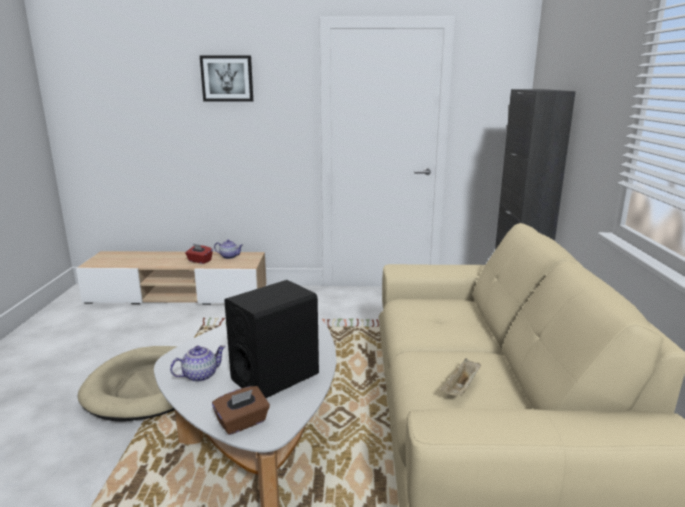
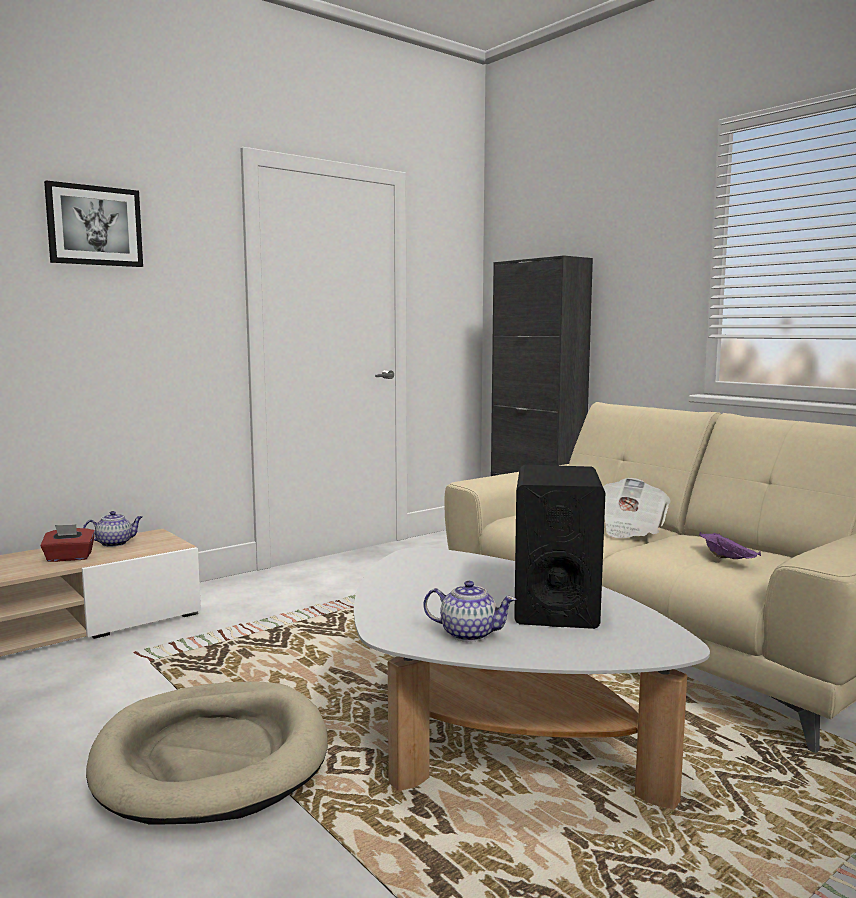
camera: 40 degrees left, 10 degrees down
(199, 375) = (468, 634): teapot -> teapot turned 90 degrees clockwise
(242, 423) = (629, 648): brown tissue box -> none
(456, 335) = (628, 529): none -> newspaper
(461, 388) = (728, 559): beige tray -> purple tray

